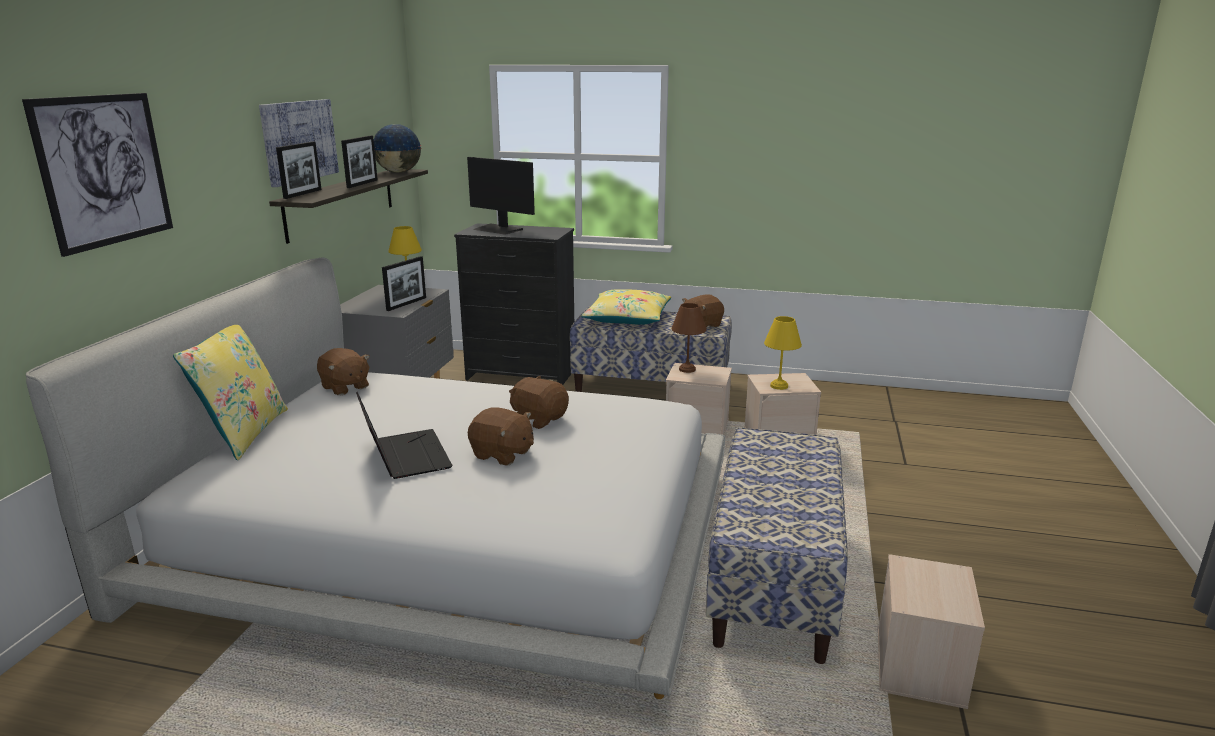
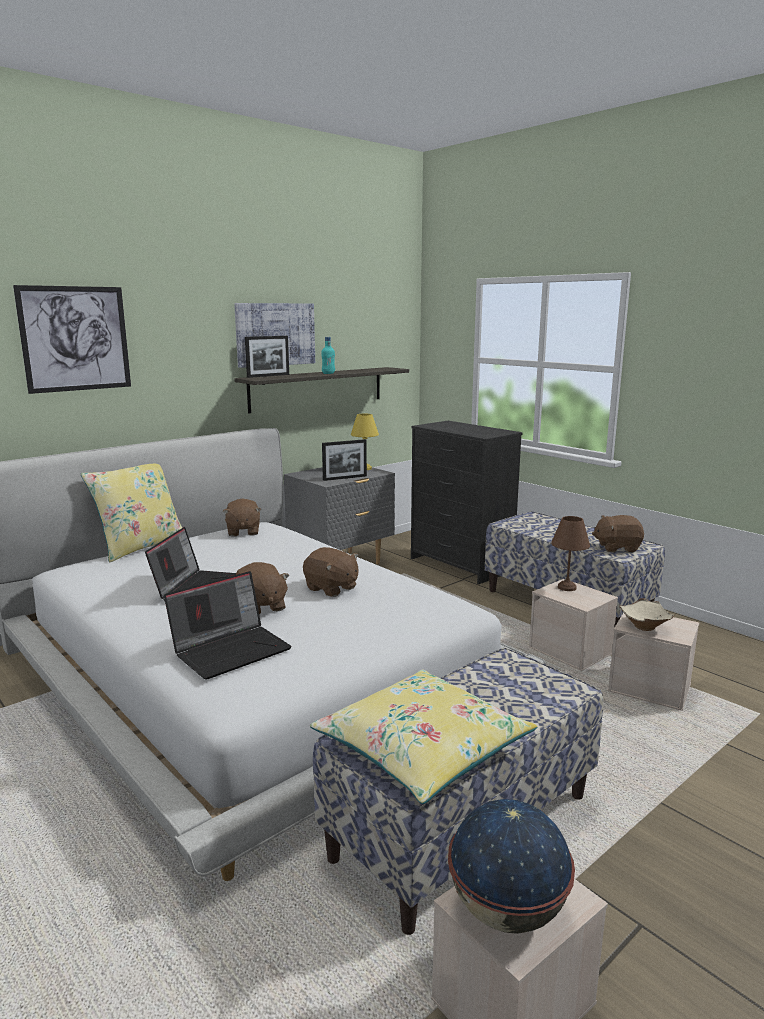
camera: 35 degrees right, 5 degrees down
(362, 184) = (328, 373): picture frame -> turquoise bottle
(399, 172) = (380, 369): globe -> globe (507, 911)
(498, 229) = (454, 426): monitor -> none
(539, 419) = (331, 588): brown plush toy -> brown plush toy turned 150 degrees clockwise
(542, 499) = (231, 649): none -> laptop
(627, 318) = (550, 527): yellow pillow -> yellow pillow (422, 748)
(778, 385) = (646, 626): yellow table lamp -> beige bowl

